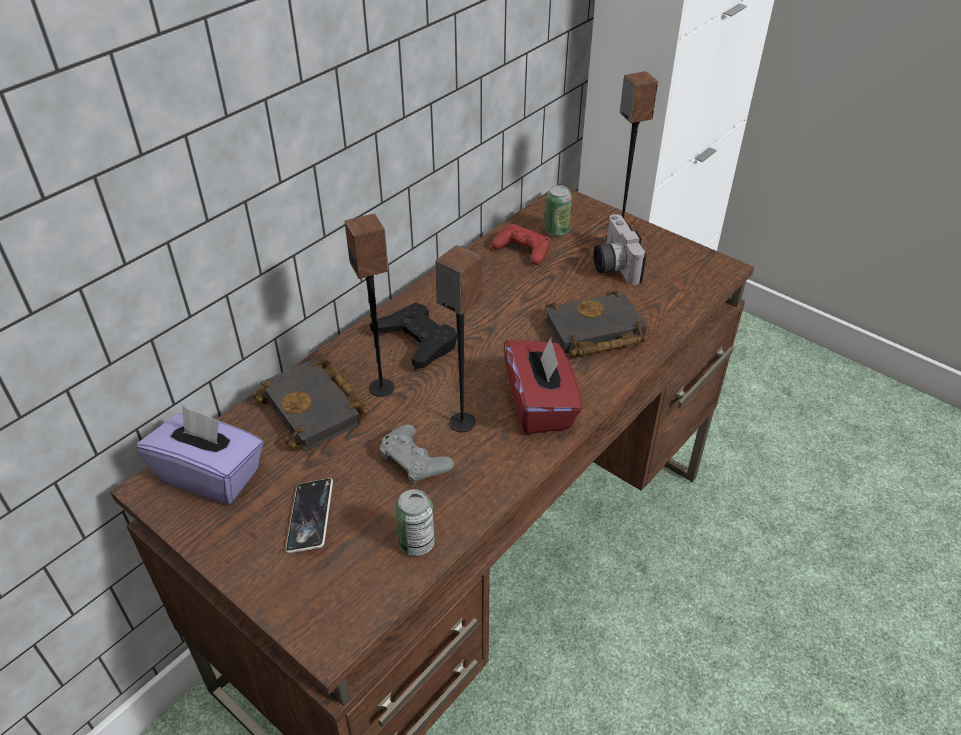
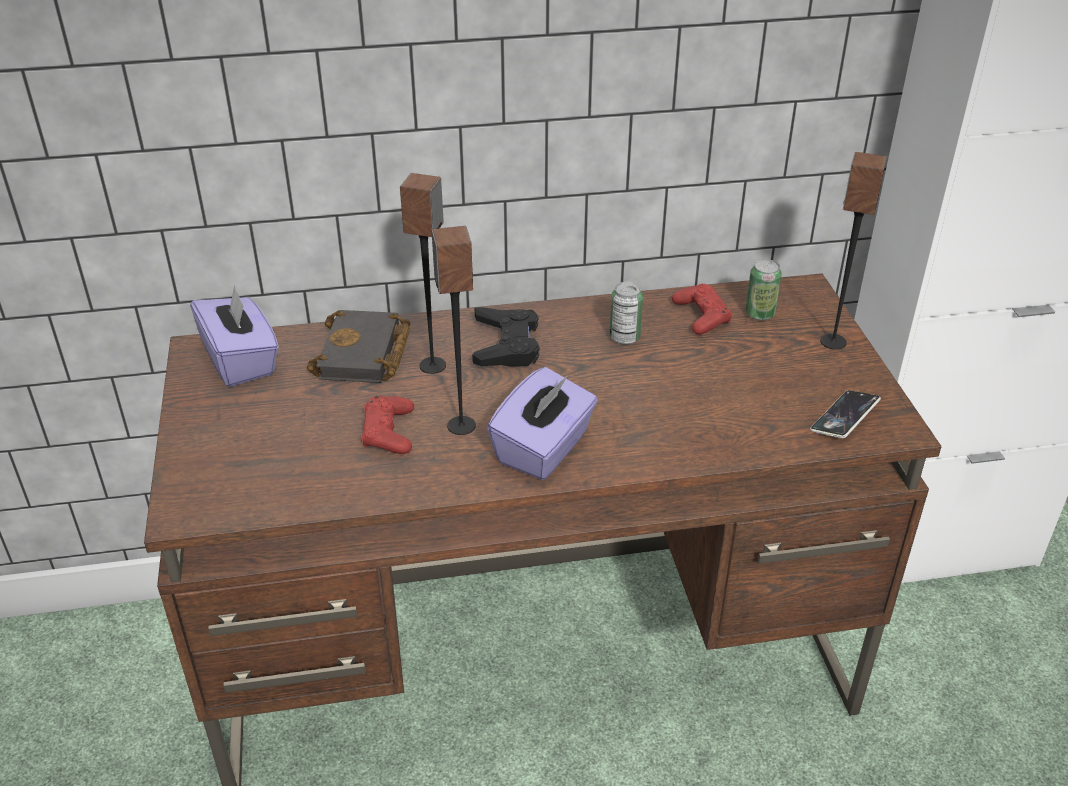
camera: 40 degrees right, 5 degrees down
(310, 518) = (267, 428): phone -> phone (844, 418)
(415, 460) = (388, 432): grey game controller -> red game controller
(417, 543) = (316, 490): can -> can (624, 337)
(540, 405) = (544, 449): red tissue box -> purple tissue box
(593, 333) = (673, 417): black book -> none
(612, 265) = (776, 370): camera -> none

